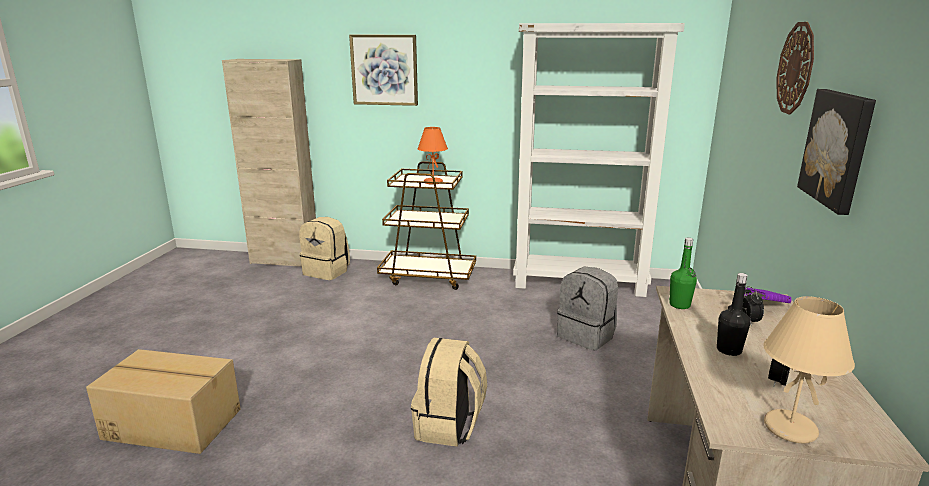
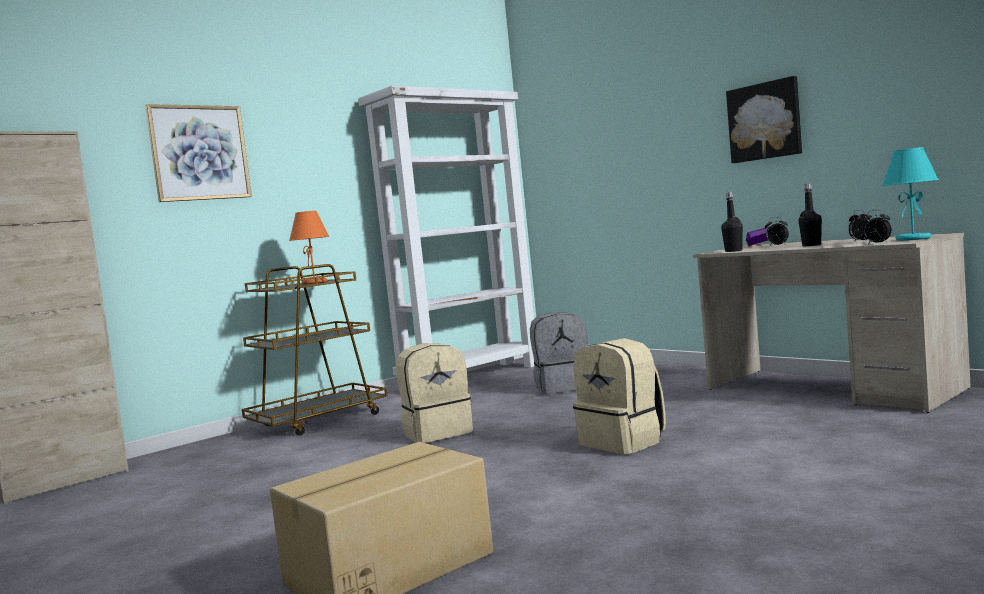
camera: 50 degrees left, 15 degrees down
(327, 271) = (172, 462): beige backpack -> beige backpack (437, 433)
(679, 305) = (733, 251): green bottle -> black bottle
(717, 406) = (877, 243): none -> alarm clock
(788, 428) = (913, 239): beige table lamp -> turquoise table lamp
(796, 68) = (673, 95): wall clock -> none

